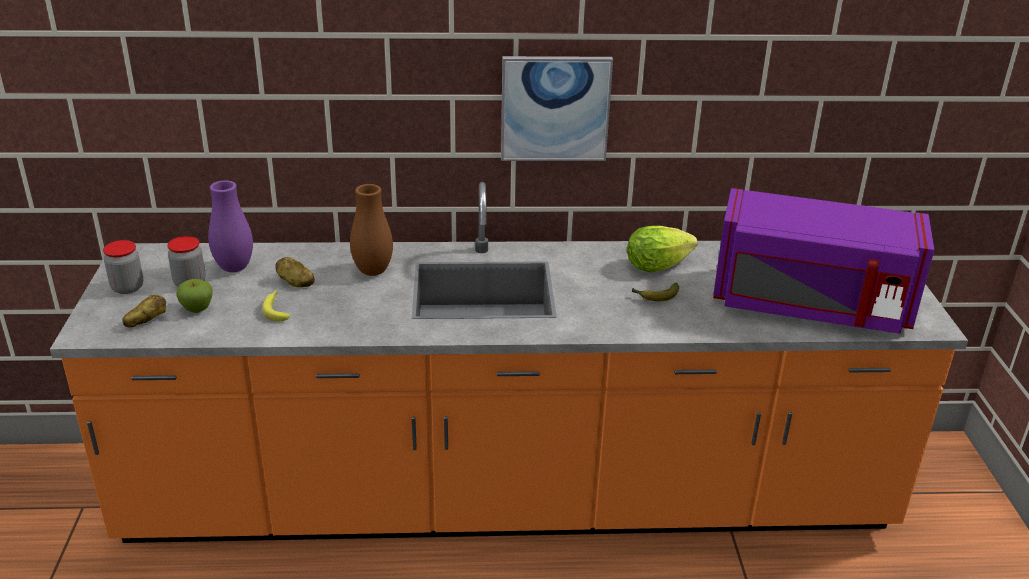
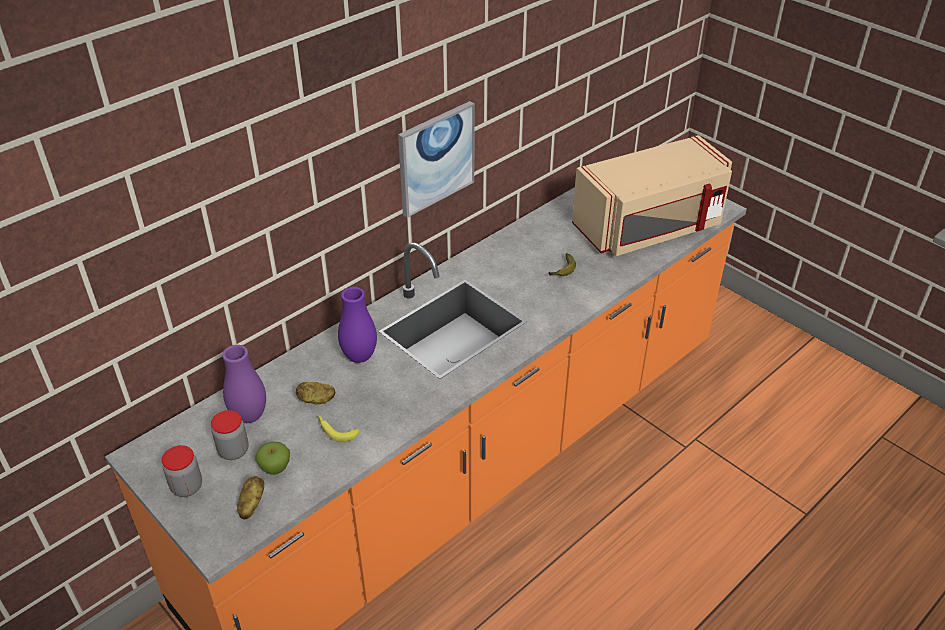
camera: 40 degrees left, 10 degrees up
(373, 271) = (359, 356): brown vase -> purple vase
(656, 266) = (534, 245): lettuce -> none
(810, 305) = (649, 228): purple microwave -> beige microwave

